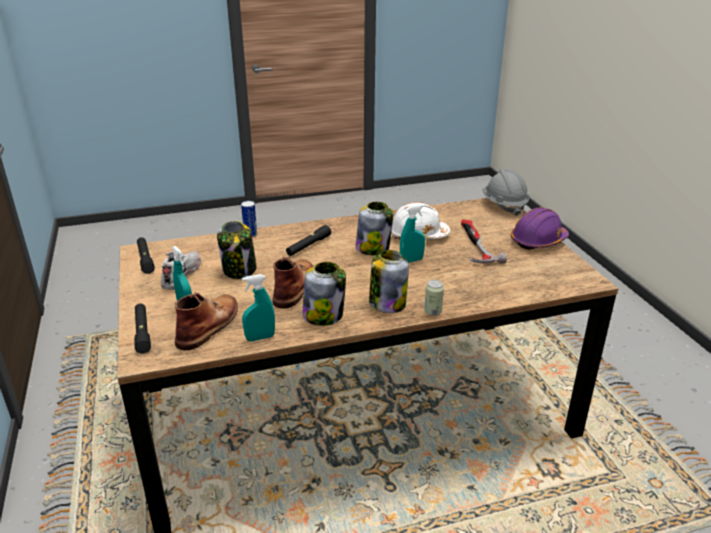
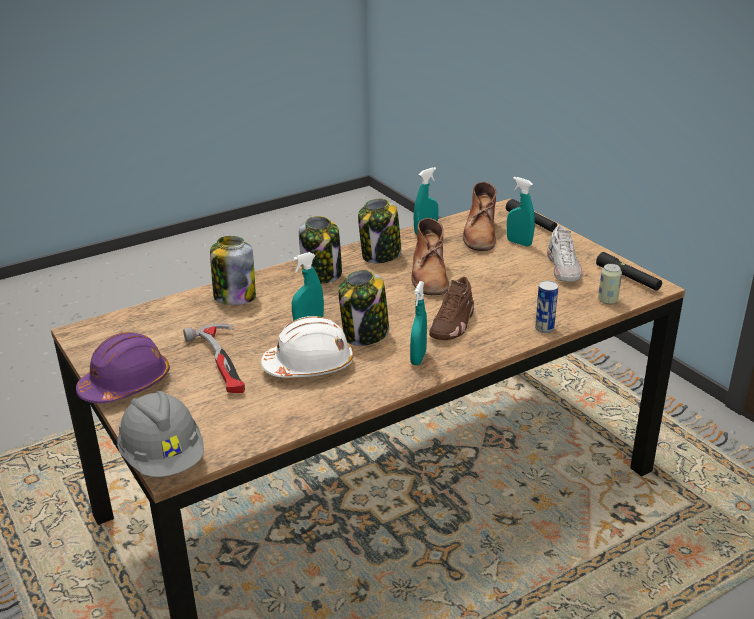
camera: 165 degrees right, 0 degrees up
(239, 270) = (507, 283): jar -> jar (234, 297)
(308, 246) = (453, 324): black flashlight -> brown shoe
(346, 230) = (418, 358): none -> turquoise spray bottle
(433, 312) = (272, 273): can -> can (607, 300)

